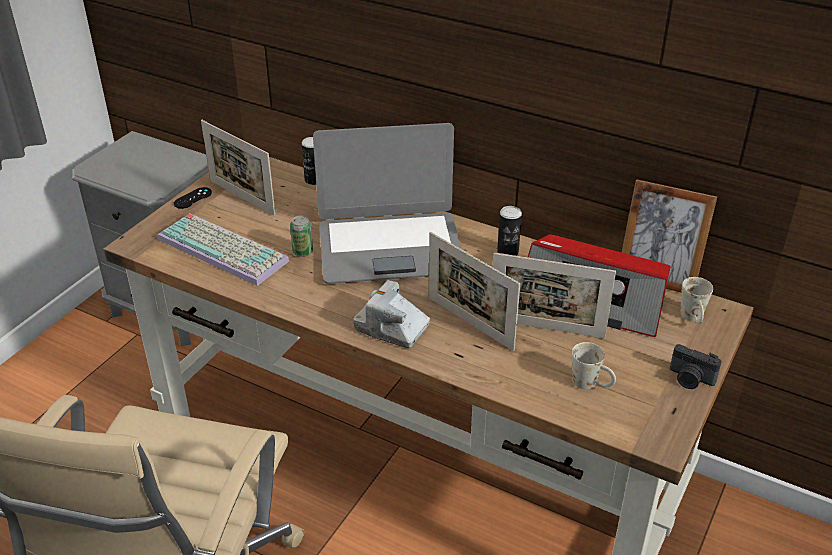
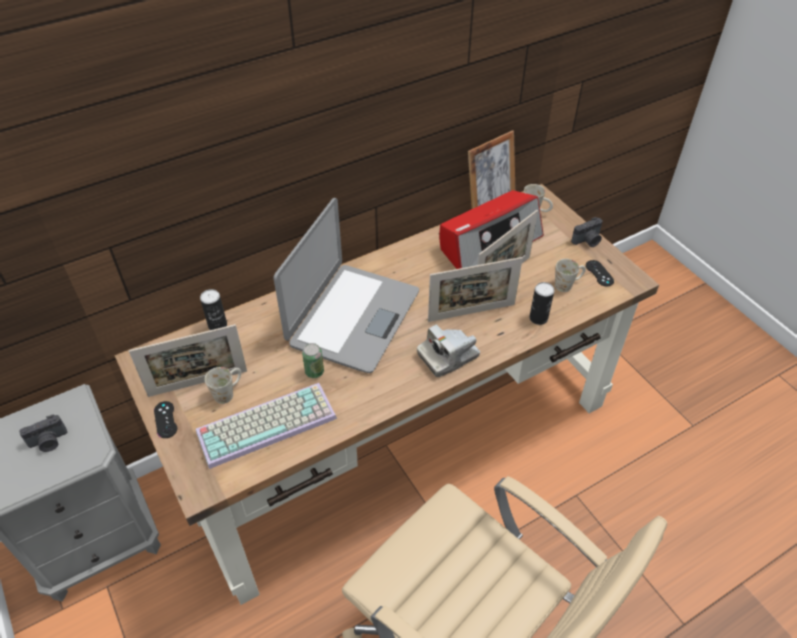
camera: 60 degrees left, 10 degrees up
(151, 168) = (49, 442): none -> camera
(244, 216) = (228, 392): none -> white mug
(507, 252) = (408, 258): can -> can (538, 318)
(640, 407) = (599, 273): none -> black game controller

